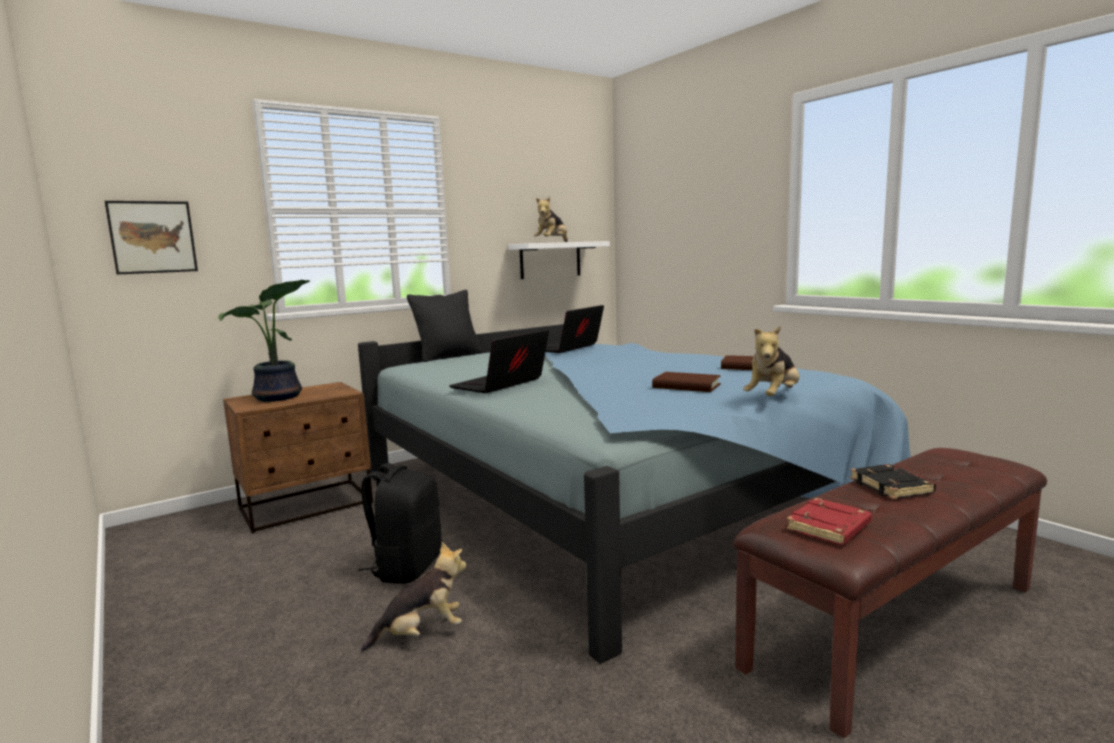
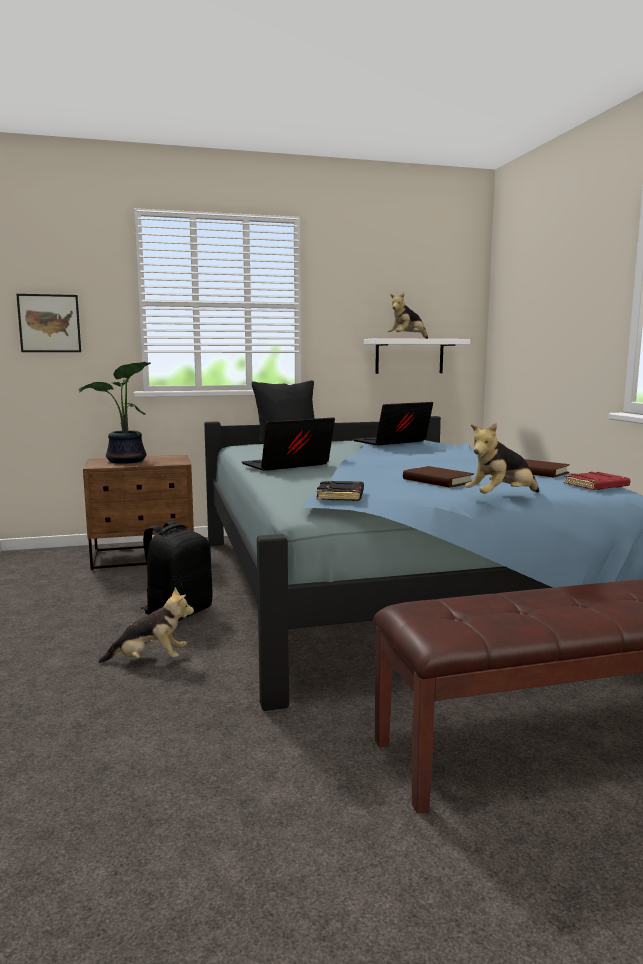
camera: 20 degrees right, 0 degrees up
(829, 528) = (452, 617): red book -> red book (596, 486)
(892, 487) = (573, 597): black book -> black book (341, 496)

